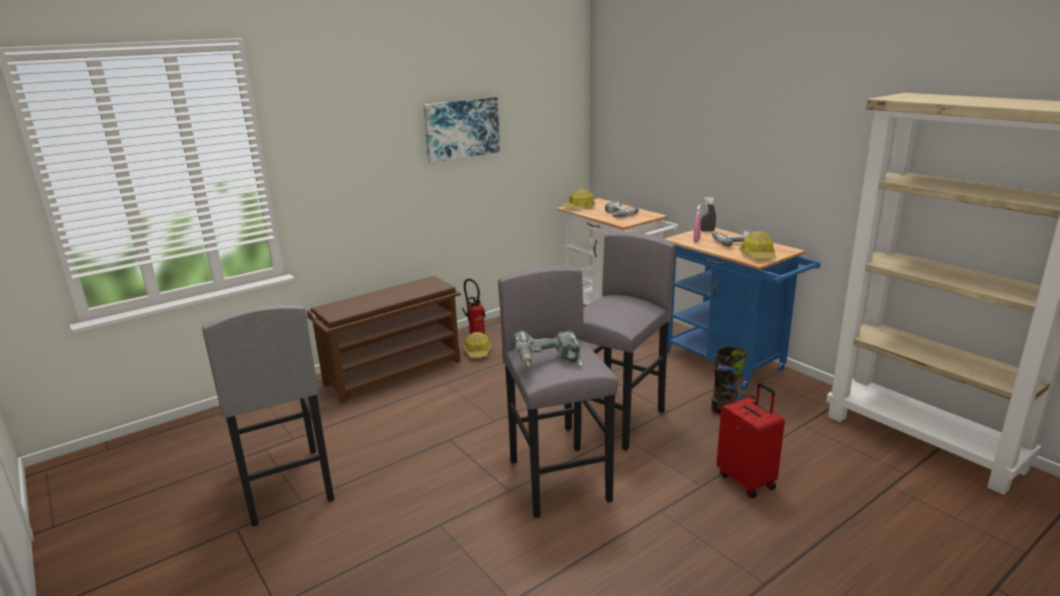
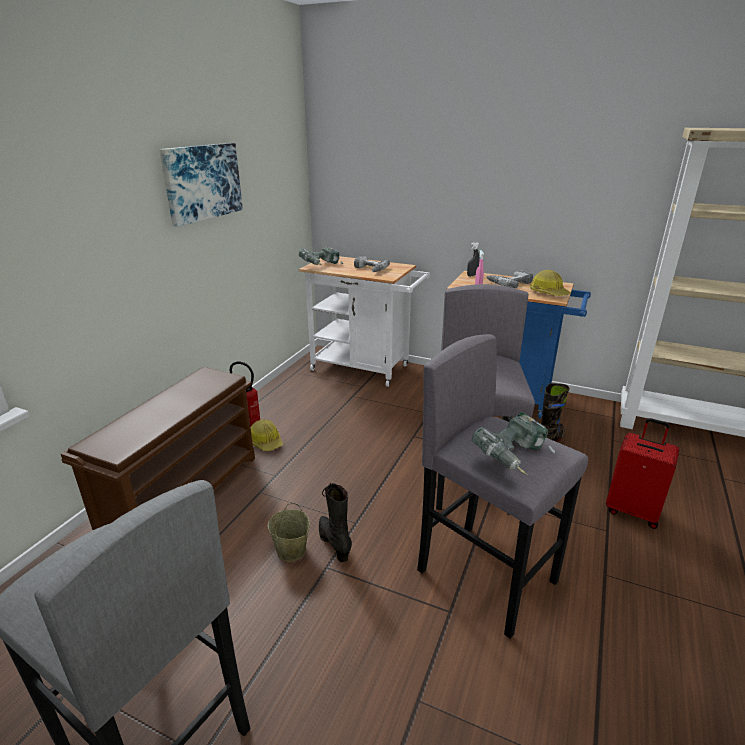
camera: 30 degrees left, 5 degrees up
(434, 423) = (291, 551): none -> beige bucket
(467, 427) = (334, 543): none -> black boot
(579, 207) = (322, 266): hard hat -> power drill

